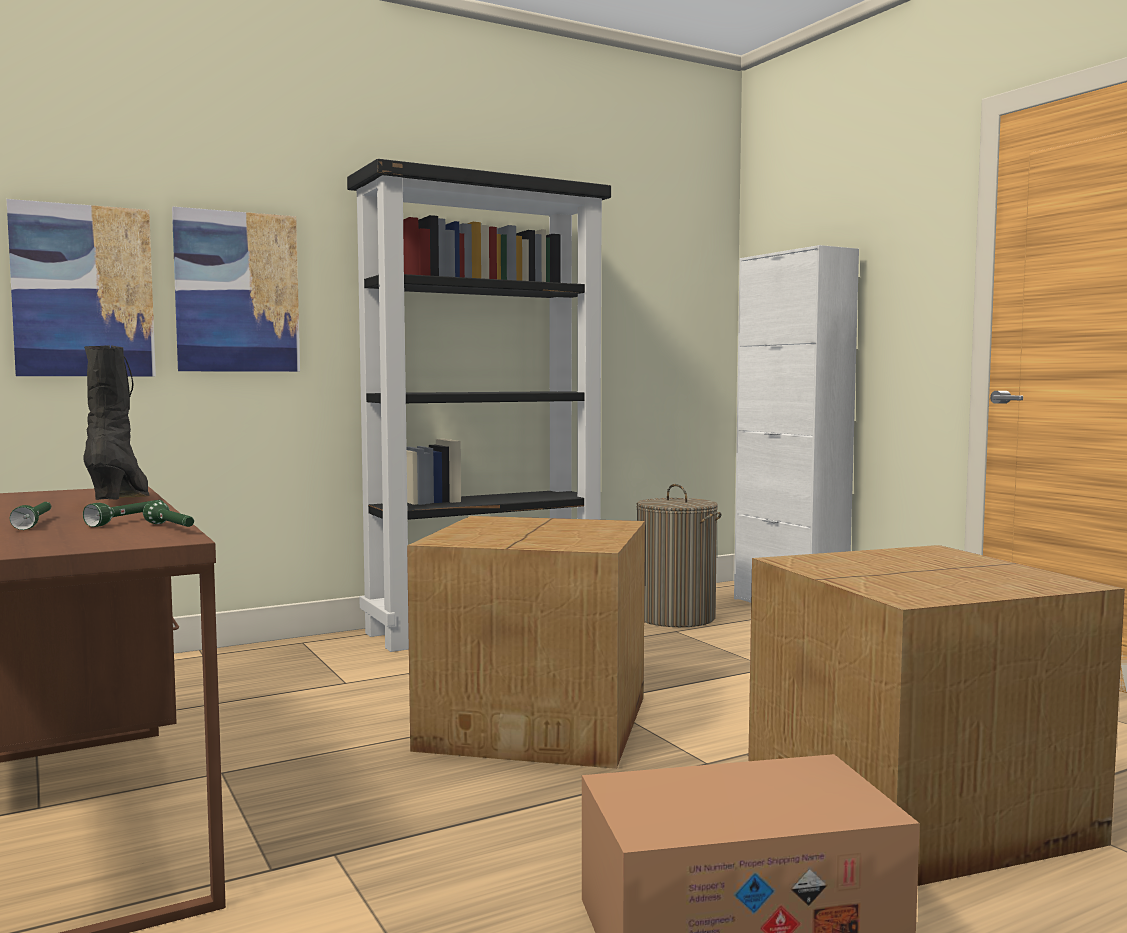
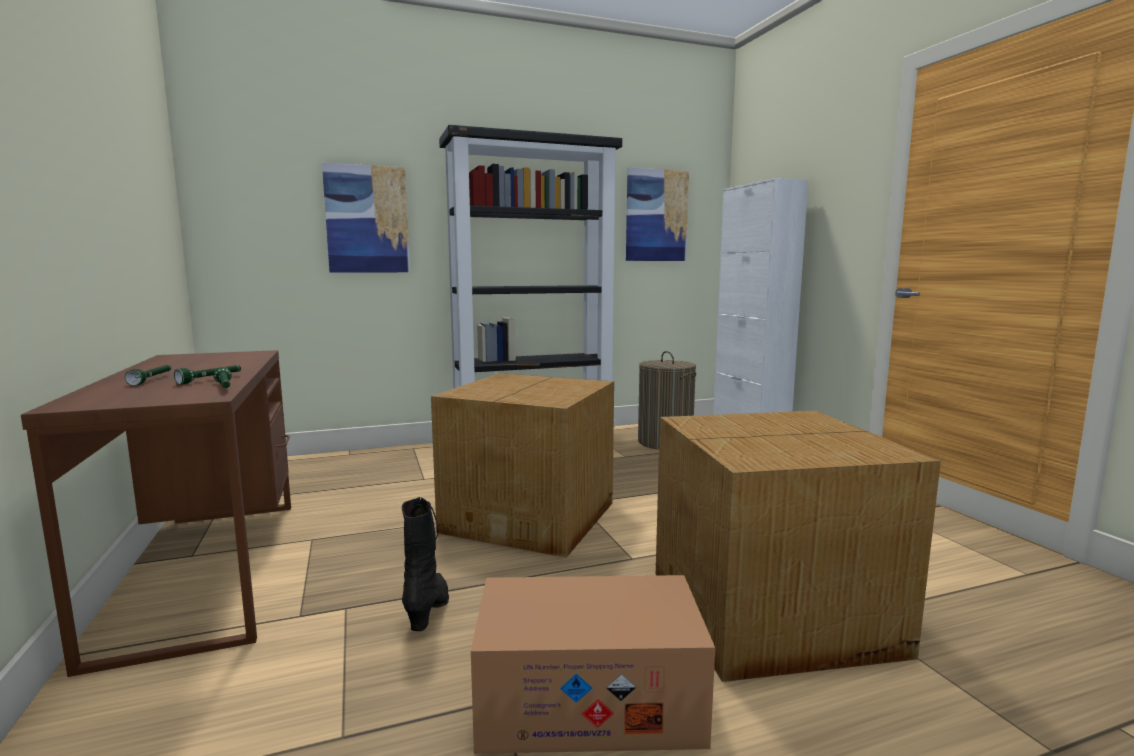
camera: 10 degrees right, 5 degrees up
(83, 291) = (266, 220): picture -> picture (656, 215)
(121, 499) = (240, 361): black boot -> black boot (429, 609)

